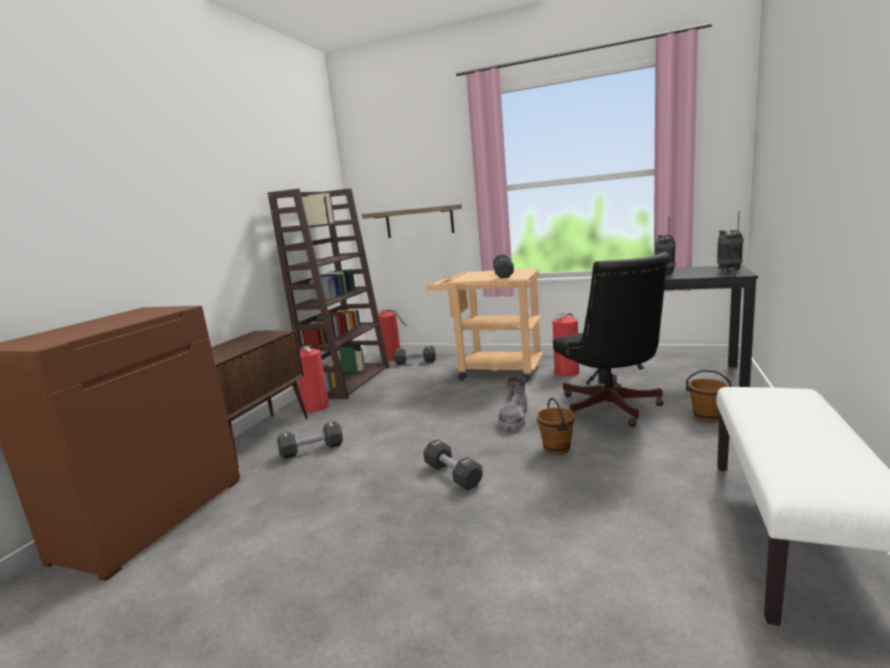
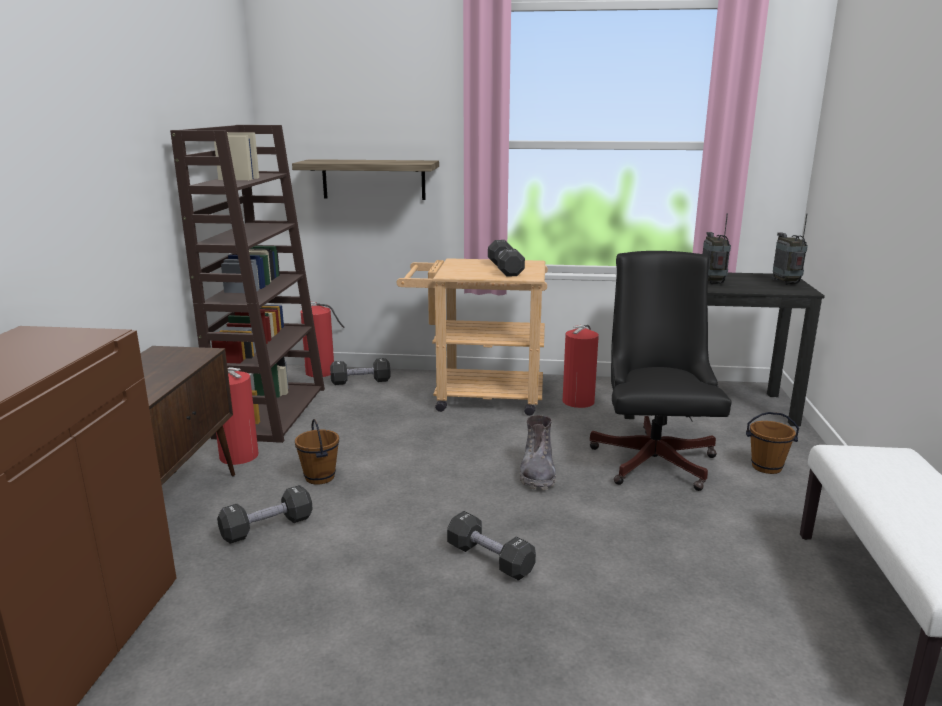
camera: 15 degrees left, 5 degrees up
(557, 449) = (608, 515): brown bucket -> brown bucket (320, 477)
(611, 409) = (654, 457): black office chair -> black office chair turned 150 degrees counterclockwise

